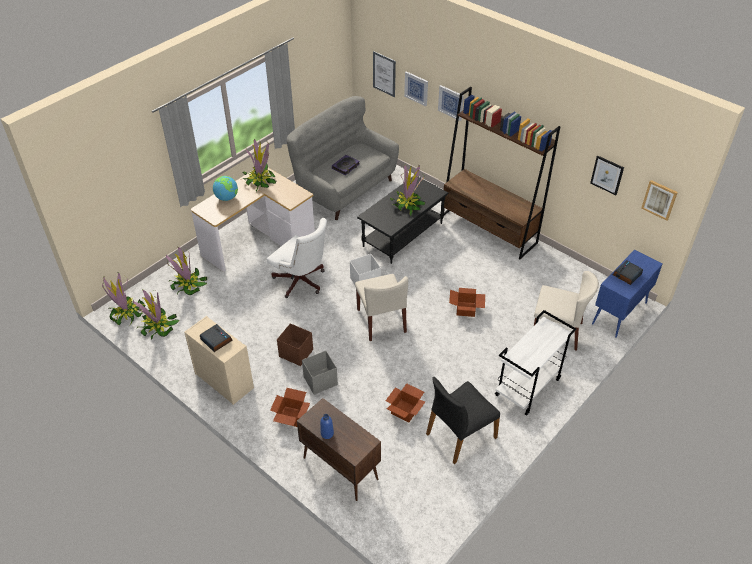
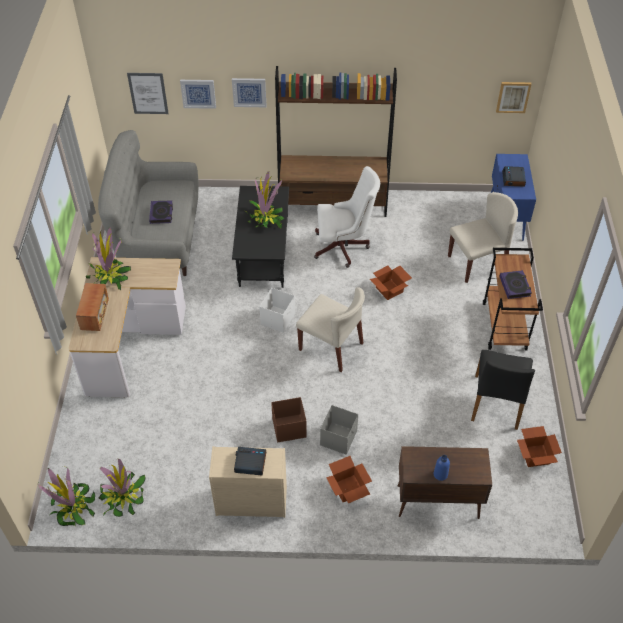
camera: 40 degrees left, 5 degrees up
(187, 284) = (105, 434): potted plant -> none
(226, 198) = (95, 314): globe -> radio
(302, 283) = (220, 358): white office chair -> white office chair (344, 247)
(405, 410) = (435, 412): cardboard box -> cardboard box (535, 455)
(528, 388) = (504, 326): white cart -> brown cart
(532, 348) = (515, 286): none -> book
(607, 175) = (453, 95): picture -> none

